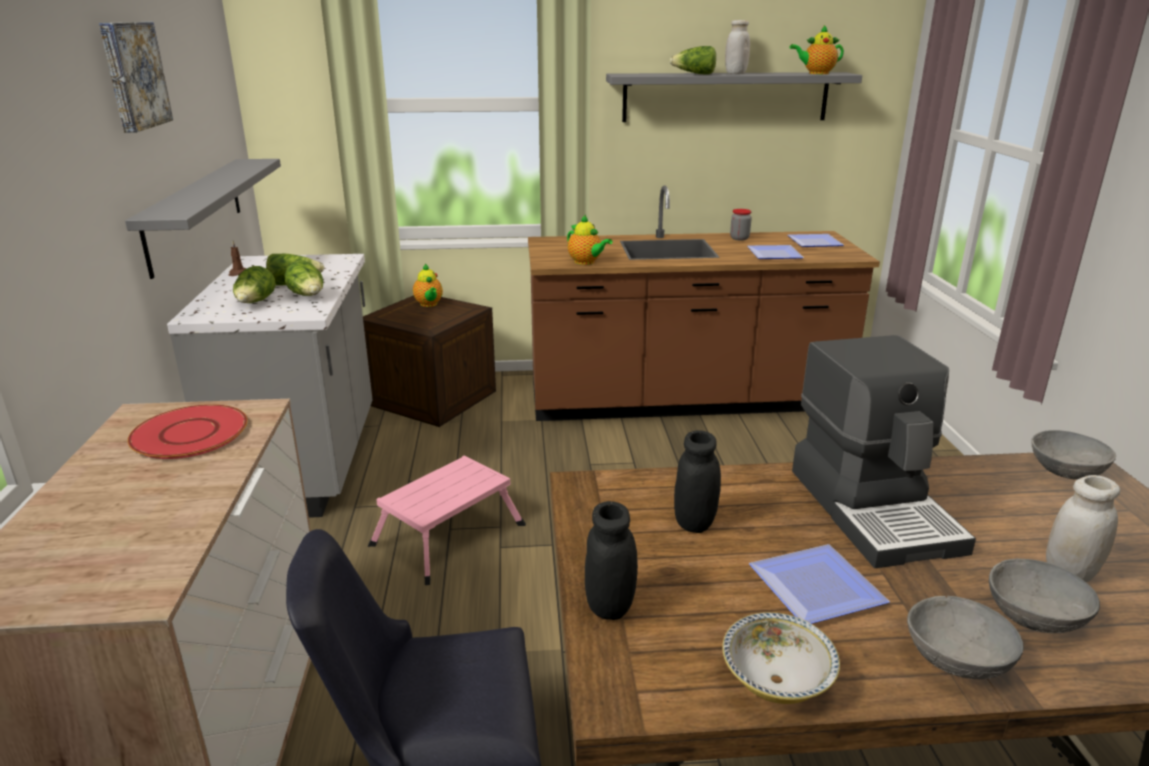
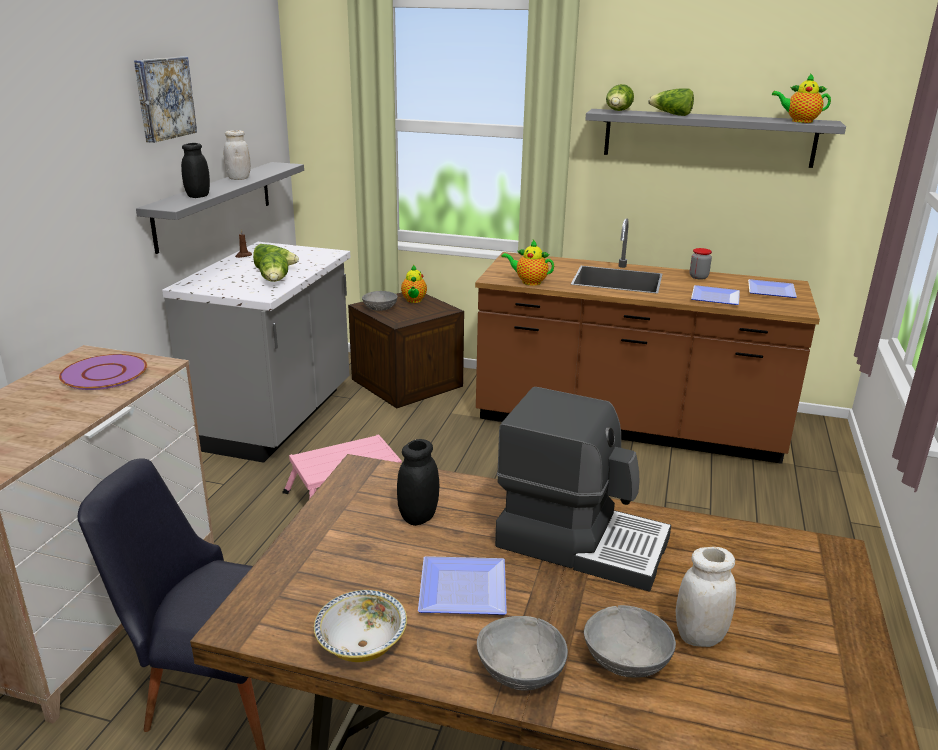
camera: 20 degrees right, 0 degrees up
(190, 434) = (104, 374): red plate -> purple plate
(255, 303) = (234, 282): lettuce -> lettuce (618, 111)
(586, 262) = (529, 282): teapot -> teapot turned 135 degrees clockwise
(609, 606) = (296, 561): black jar -> black jar (198, 196)
(735, 73) = (714, 116): white jar -> white jar (239, 178)
(875, 508) = (581, 541): coffee machine -> coffee machine turned 75 degrees counterclockwise
(1067, 470) = (807, 551): grey bowl -> grey bowl (380, 308)

